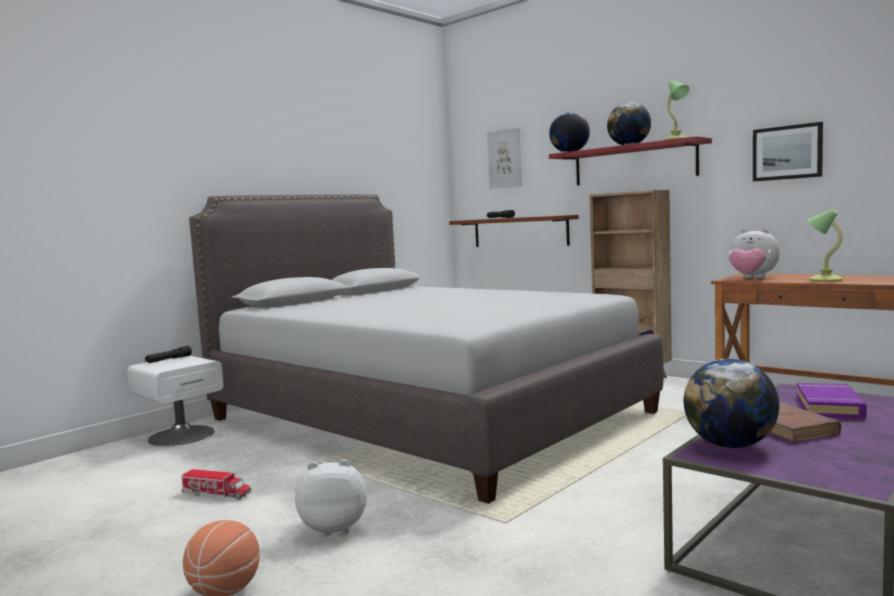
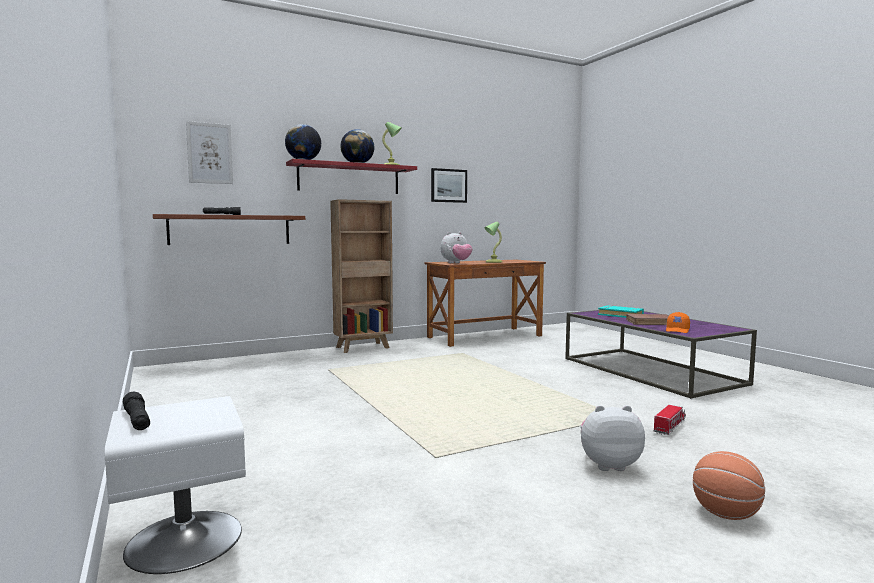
camera: 70 degrees left, 0 degrees up
(217, 494) = (486, 514): toy truck -> toy truck (670, 426)
(334, 528) = (608, 464): plush toy -> plush toy turned 75 degrees clockwise
(425, 416) = (352, 406): grey bed -> none
(730, 445) = (678, 330): globe -> orange cap
(829, 407) = (620, 315): purple book -> turquoise book

